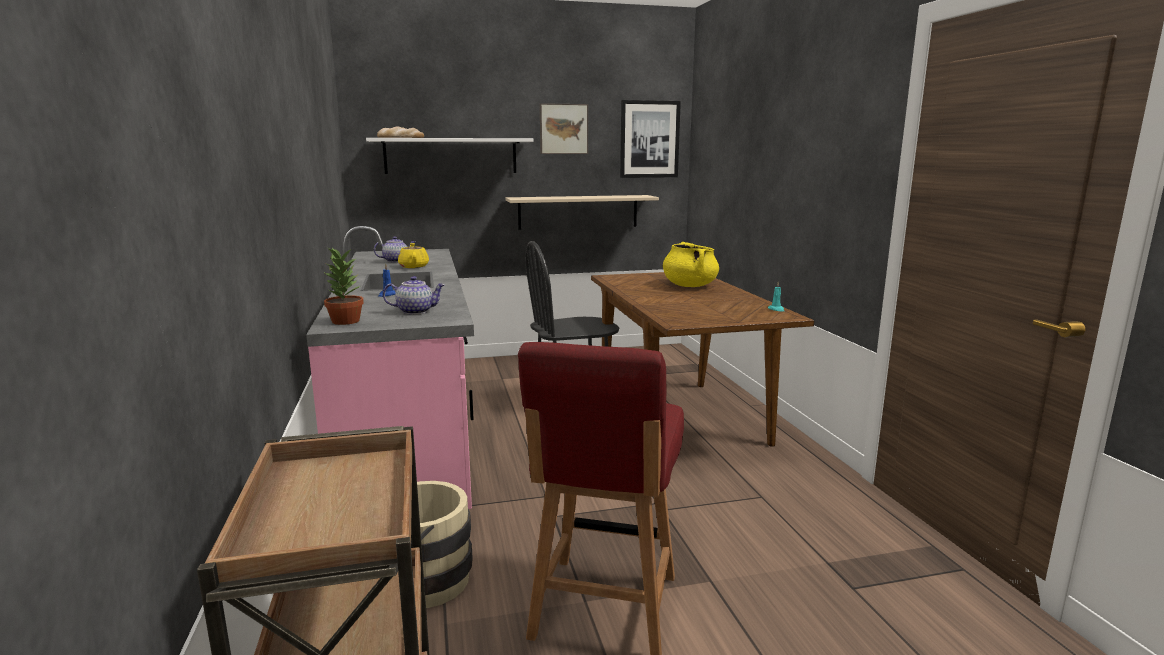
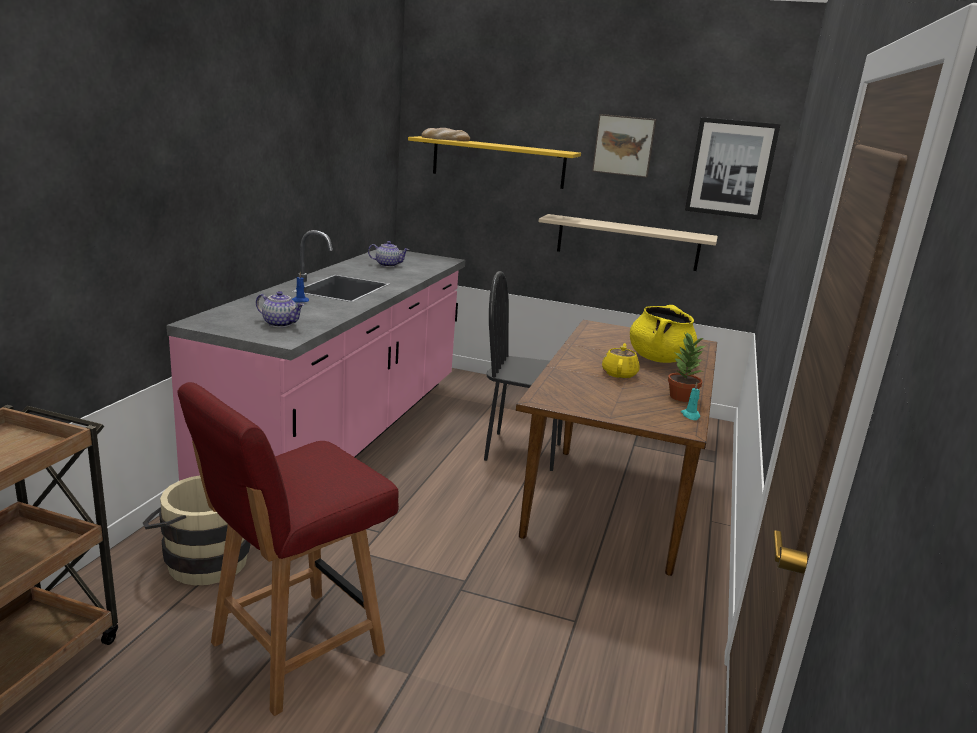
camera: 30 degrees right, 5 degrees up
(345, 321) = (214, 319): potted plant -> potted plant (681, 397)
(414, 266) = (387, 274): yellow teapot -> yellow teapot (619, 373)
(451, 156) = (498, 162): white shelf -> yellow shelf

